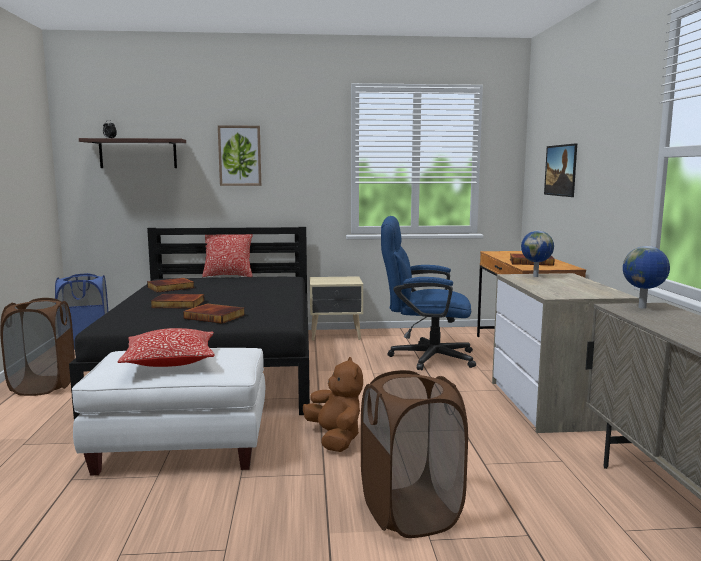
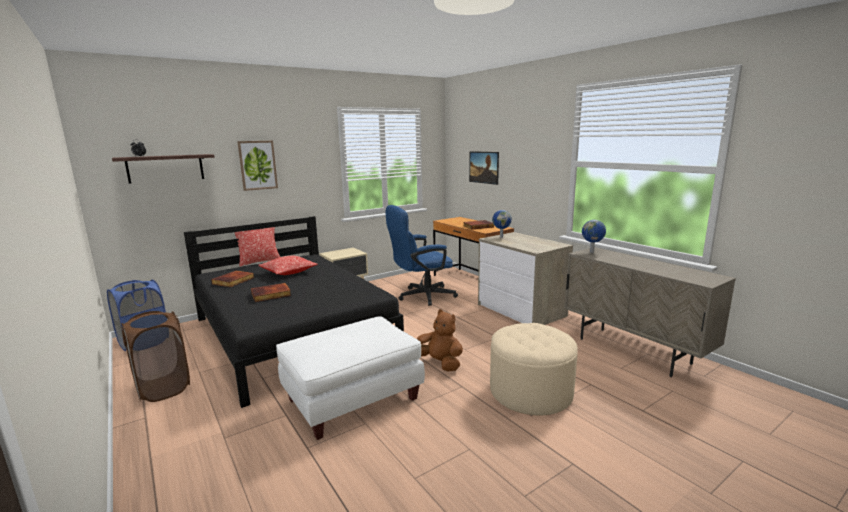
camera: 30 degrees left, 5 degrees up
(170, 361) = (349, 341): pillow -> pillow (288, 272)
(215, 316) = (321, 299): book -> none
(410, 512) = (530, 392): brown laundry basket -> beige ottoman

